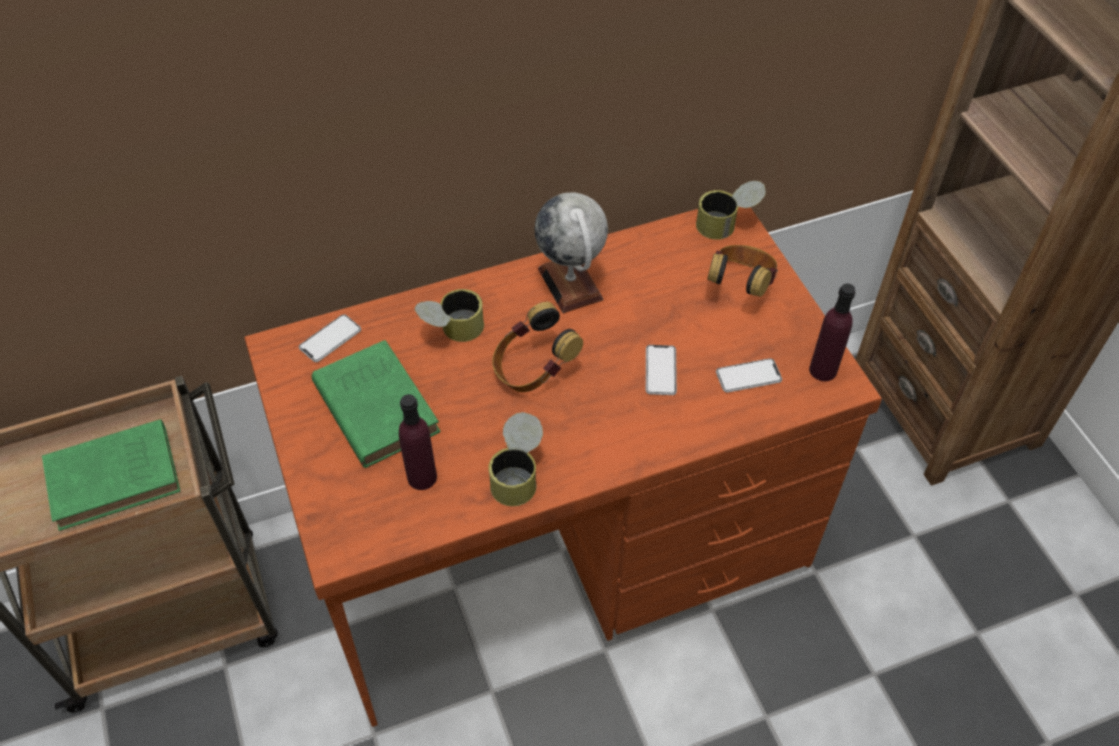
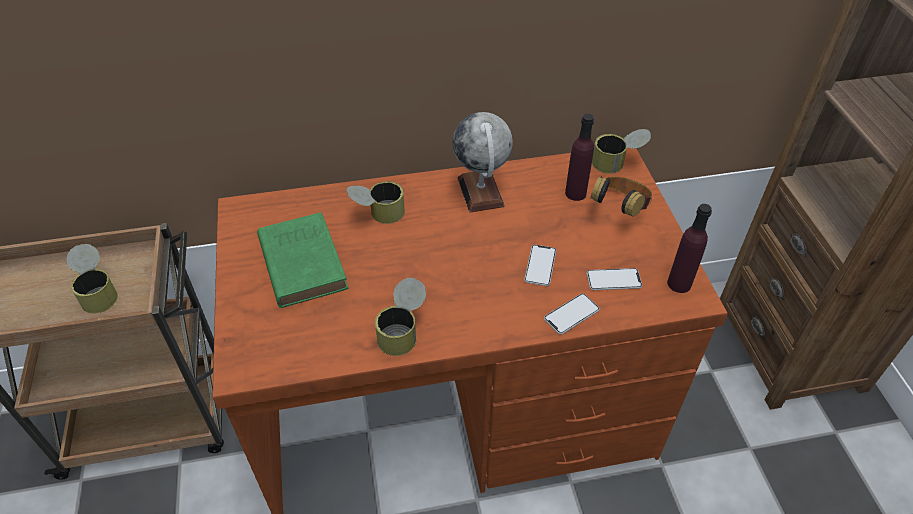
camera: 10 degrees right, 5 degrees down
(118, 477) = (98, 291): green book -> can
(330, 339) = (282, 208): phone -> phone (571, 314)
(422, 477) = (324, 321): purple bottle -> purple bottle (575, 193)
(533, 369) = (435, 251): headphones -> none

